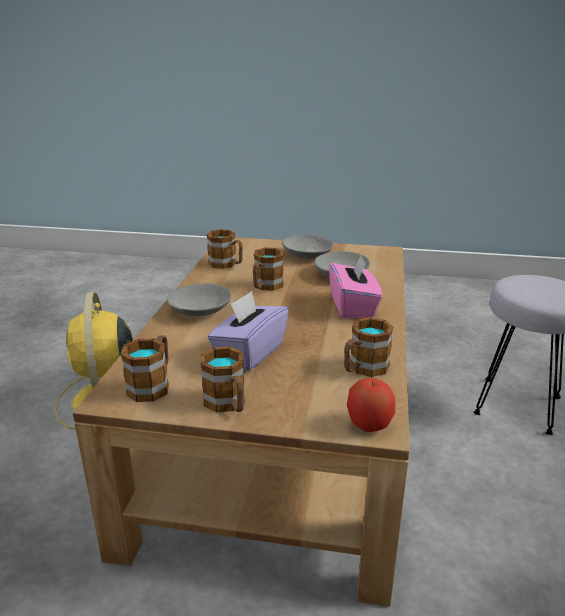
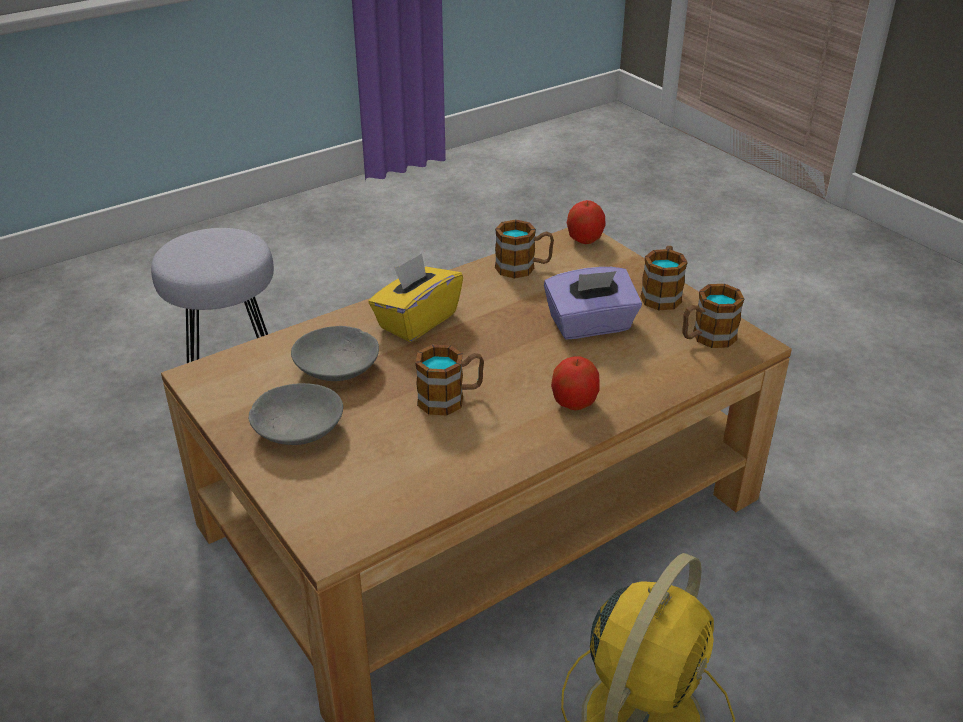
camera: 135 degrees left, 10 degrees up
(199, 310) = (574, 403): grey bowl -> apple
(227, 264) = (429, 475): mug -> none
(353, 306) = (417, 320): pink tissue box -> yellow tissue box

